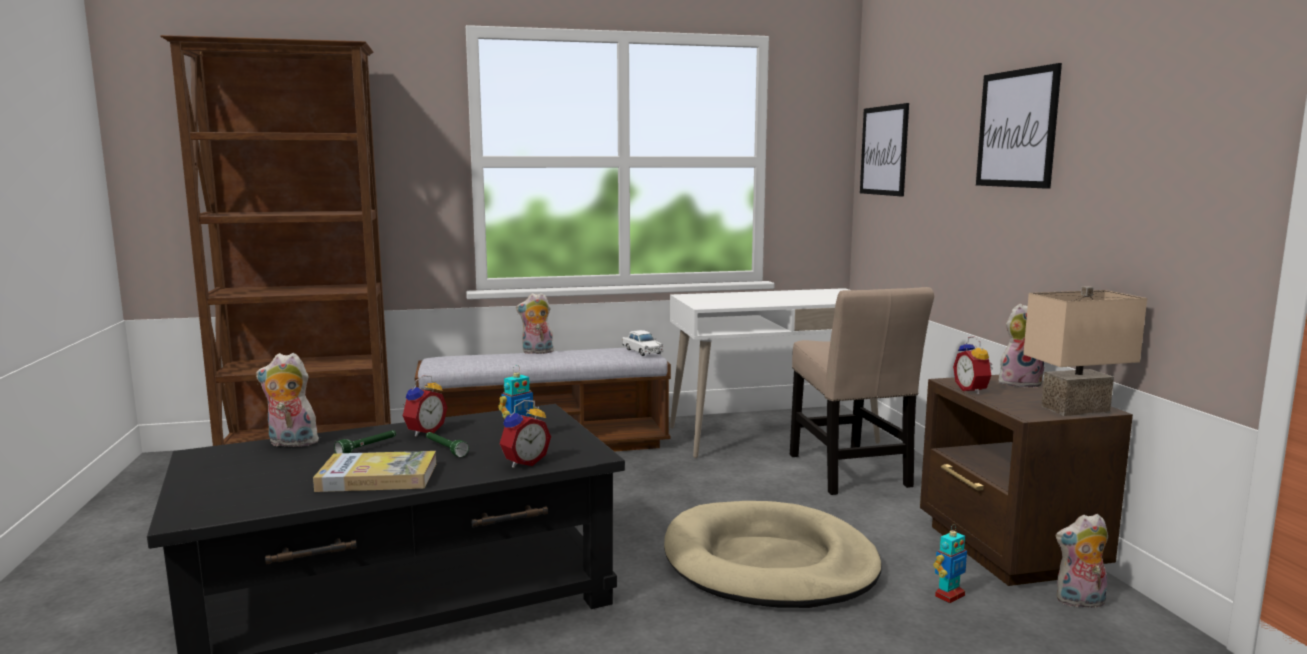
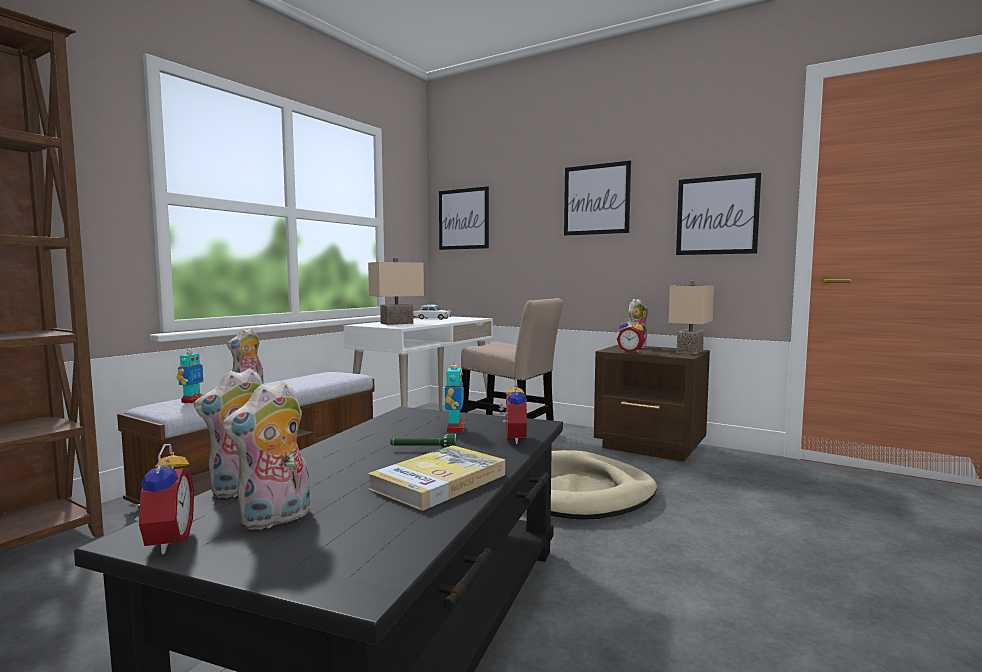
camera: 45 degrees left, 5 degrees down
(367, 448) = (349, 469): green flashlight -> none
(424, 432) = (359, 445): alarm clock -> alarm clock (164, 543)
(642, 351) = (342, 373): white toy car -> white toy car (432, 318)
(727, 299) = (397, 323): none -> beige table lamp
(949, 595) = (675, 474): toy robot -> toy robot (192, 401)
(1080, 602) = (717, 458): plush toy -> plush toy (275, 519)
(1167, 167) = (717, 215): none -> picture

